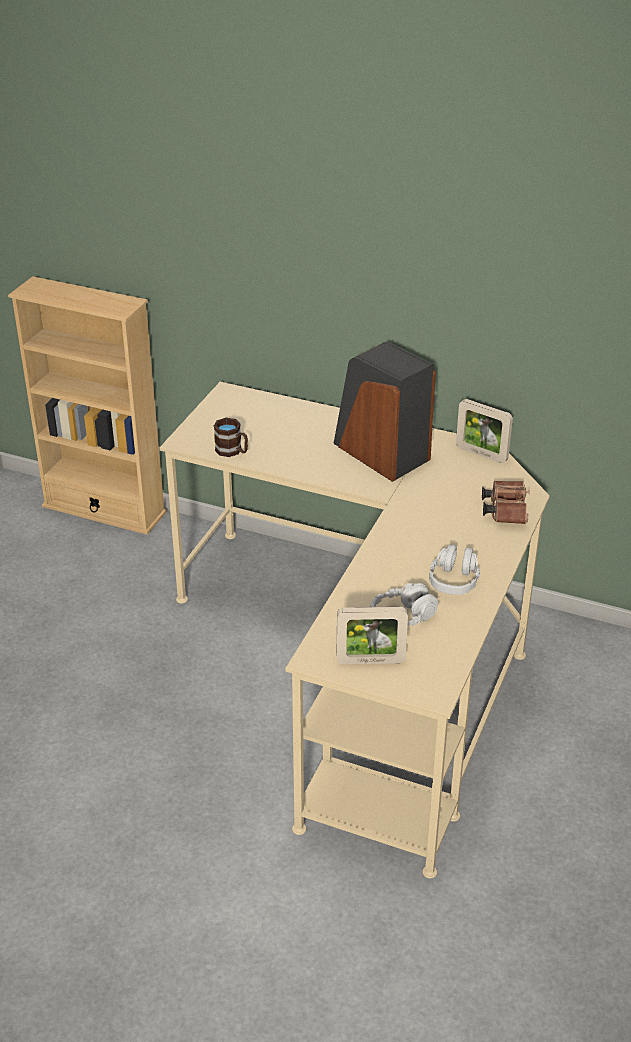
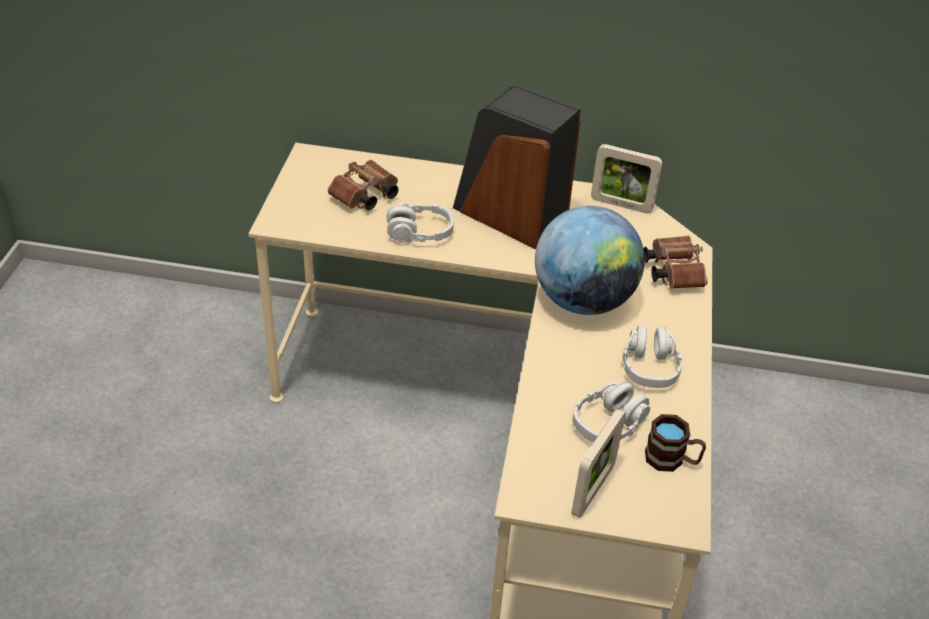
camera: 15 degrees left, 5 degrees up
(104, 509) = (158, 296): beige bookcase -> none
(232, 451) = (338, 230): brown mug -> brown mug (672, 460)
(262, 428) = (364, 197): none -> brown binoculars
(299, 460) = (420, 233): none -> grey headphones
(370, 661) = (593, 490): picture frame -> picture frame turned 45 degrees counterclockwise
(417, 524) = (583, 301): none -> globe

